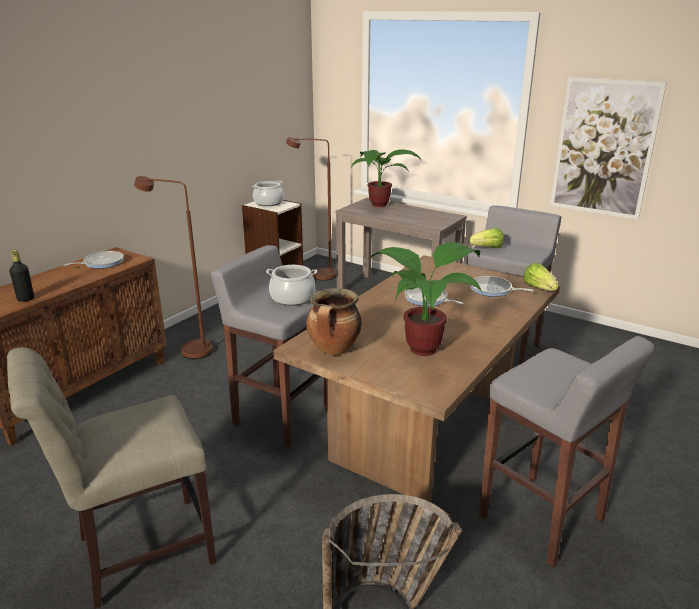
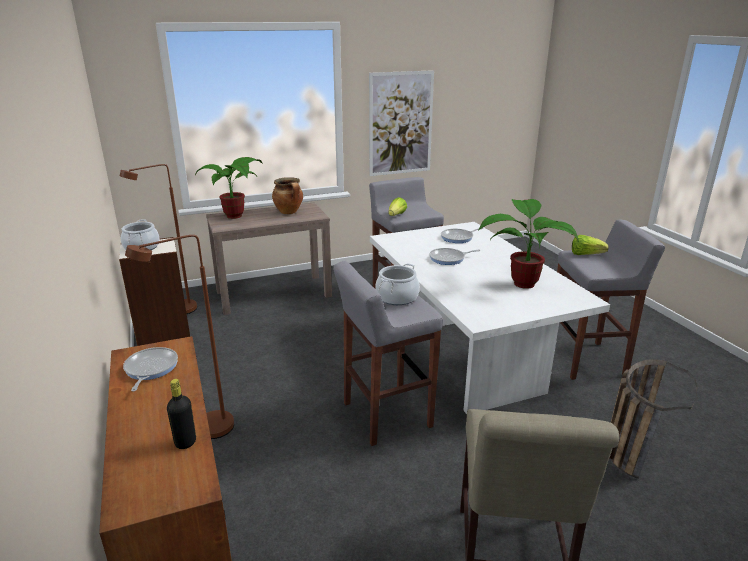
camera: 55 degrees left, 0 degrees up
(334, 350) = (497, 311): cooking pot -> cooking pot (289, 212)
(425, 429) = (467, 360): brown dining table -> white dining table
(539, 288) = (472, 227): lettuce -> lettuce (585, 254)

